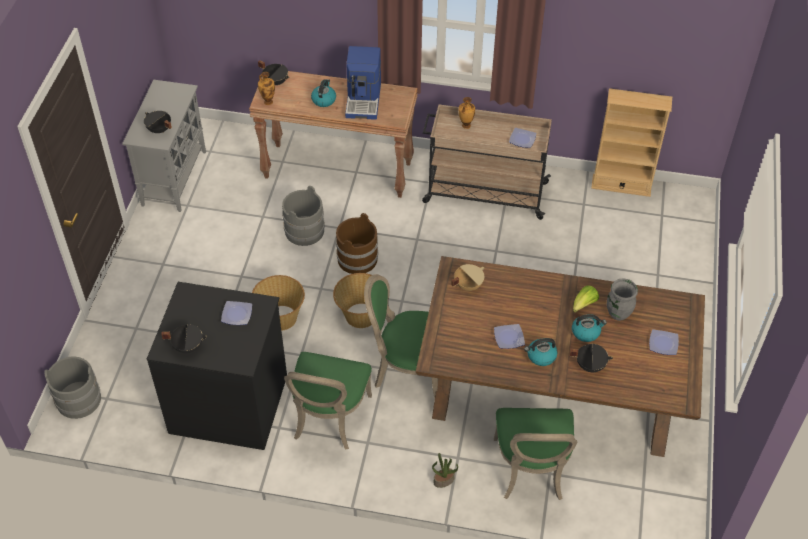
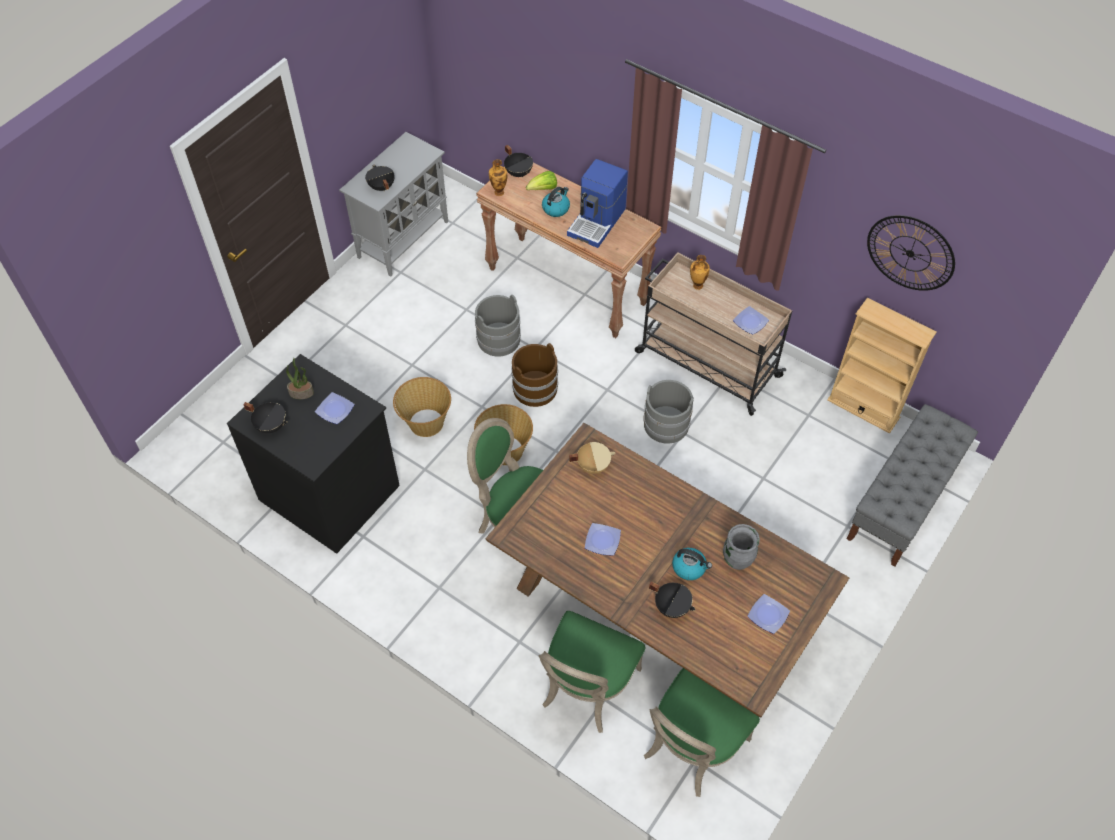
camera: 25 degrees right, 5 degrees up
(79, 399) = (198, 433): grey bucket -> grey bucket (666, 424)
(328, 419) = (415, 547): green chair -> green chair (691, 748)
(444, 480) = (492, 659): potted plant -> potted plant (302, 392)
(541, 356) = (624, 575): kettle -> none
(583, 305) = (704, 535): lettuce -> lettuce (543, 189)
(639, 38) = (910, 253): none -> wall clock
(687, 242) = (903, 501): none -> grey bench

